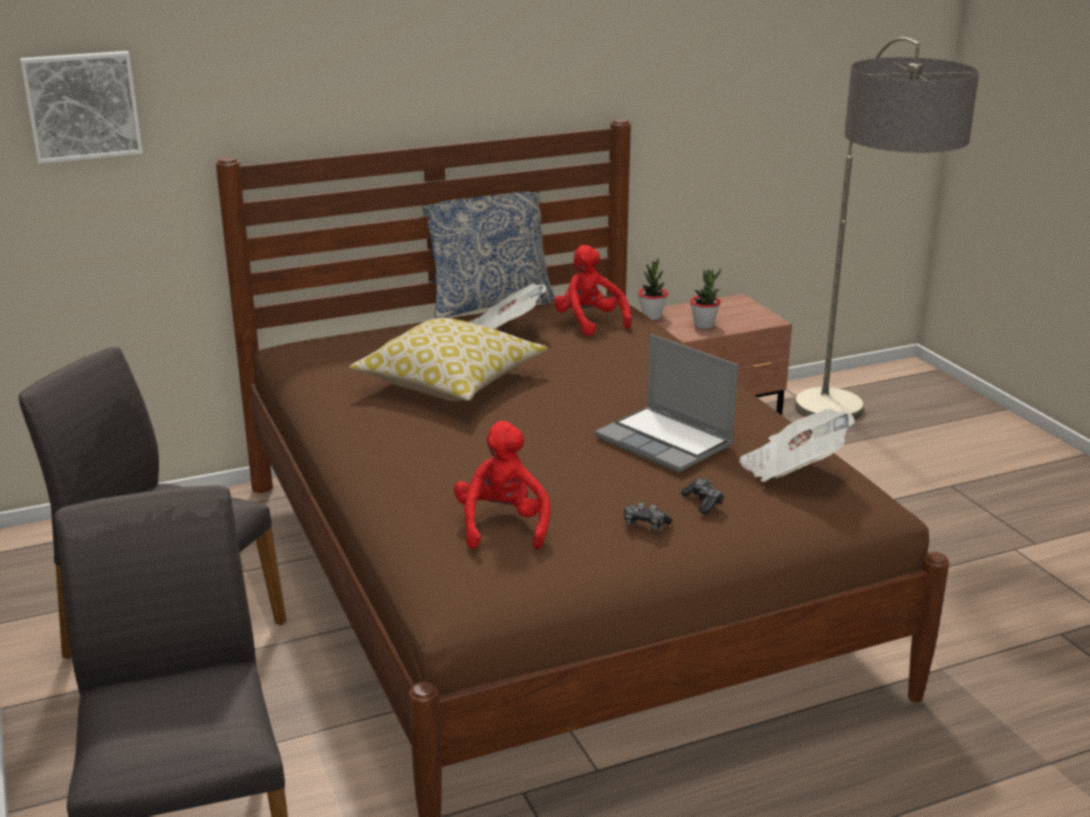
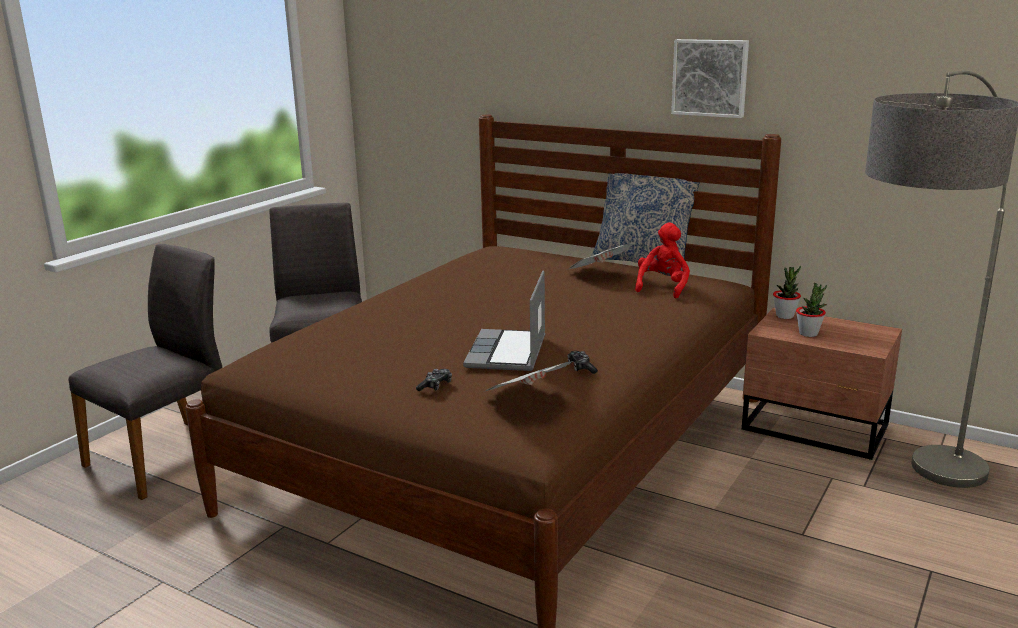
camera: 55 degrees right, 5 degrees down
(82, 105) = (424, 70): picture -> picture (710, 77)
(450, 382) = (500, 284): pillow -> none
(502, 526) = (333, 347): red plush toy -> none
(645, 524) = (381, 379): game controller -> game controller (581, 368)

